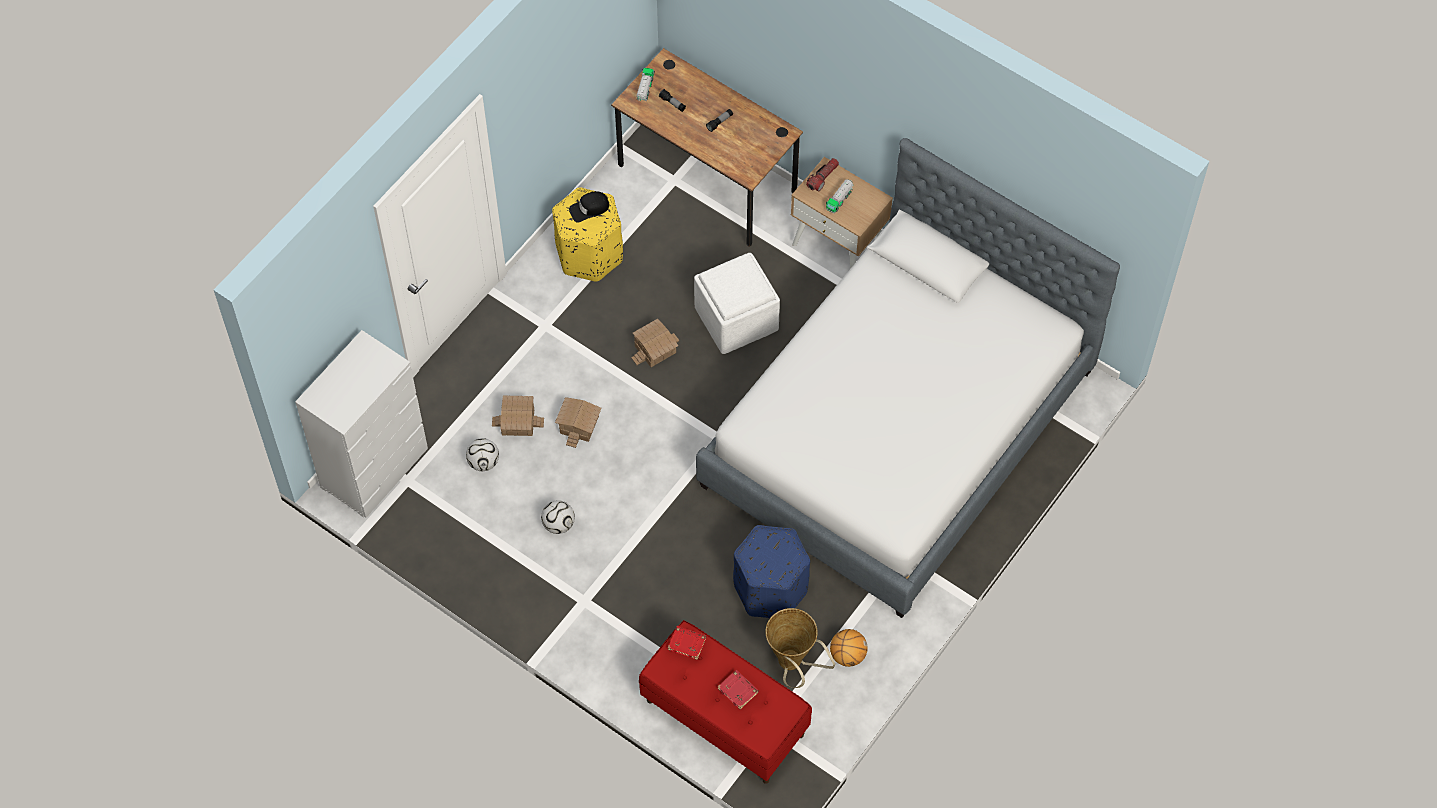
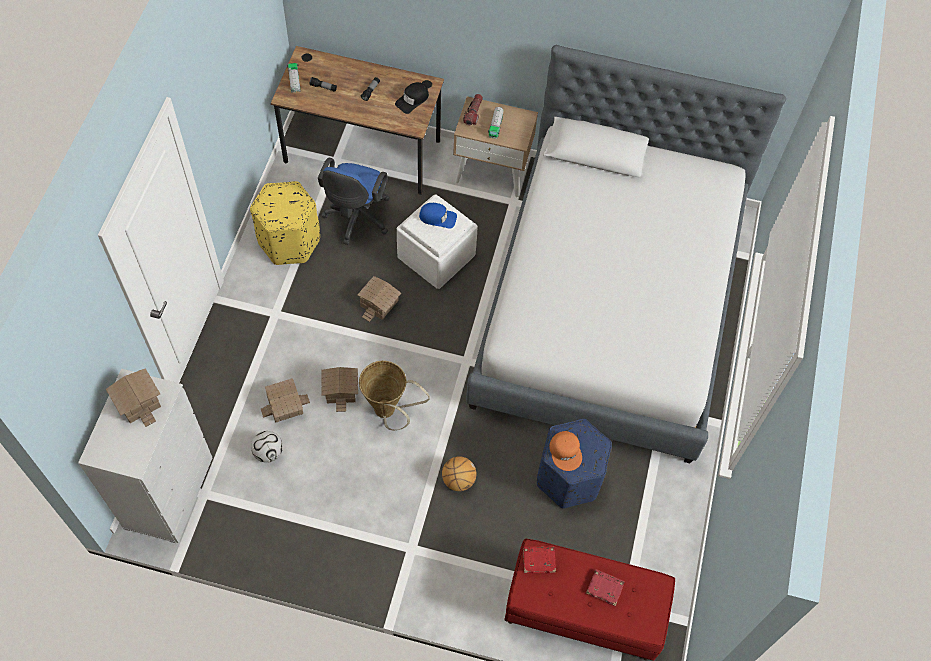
camera: 25 degrees left, 0 degrees up
(364, 365) = (137, 402): none -> toy house
(558, 524) = (359, 486): football -> none
(589, 208) = (283, 198): black cap -> black cap (412, 100)
(669, 252) = (356, 219): none -> blue office chair
(740, 278) = (438, 217): none -> blue cap
(759, 553) = (566, 451): none -> orange cap
(793, 665) = (619, 540): basket -> basket (388, 412)
(847, 655) = (661, 513): basketball -> basketball (458, 480)

